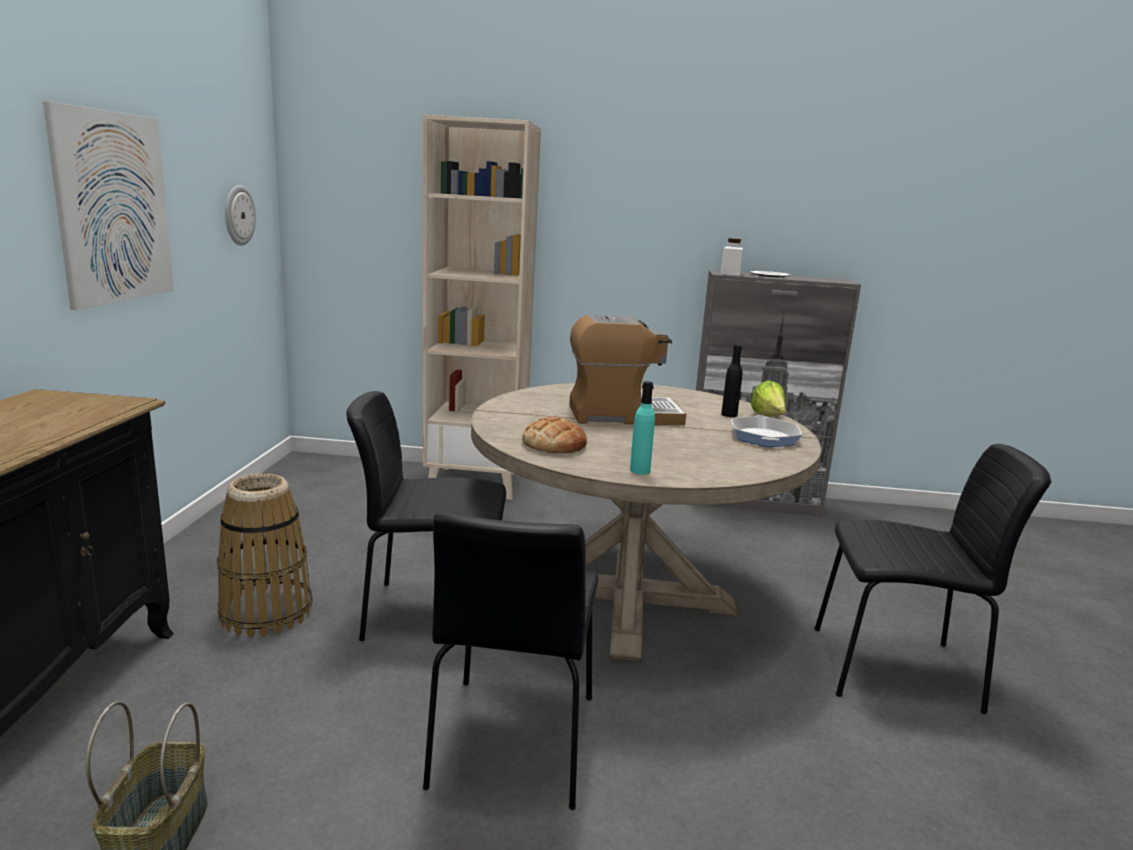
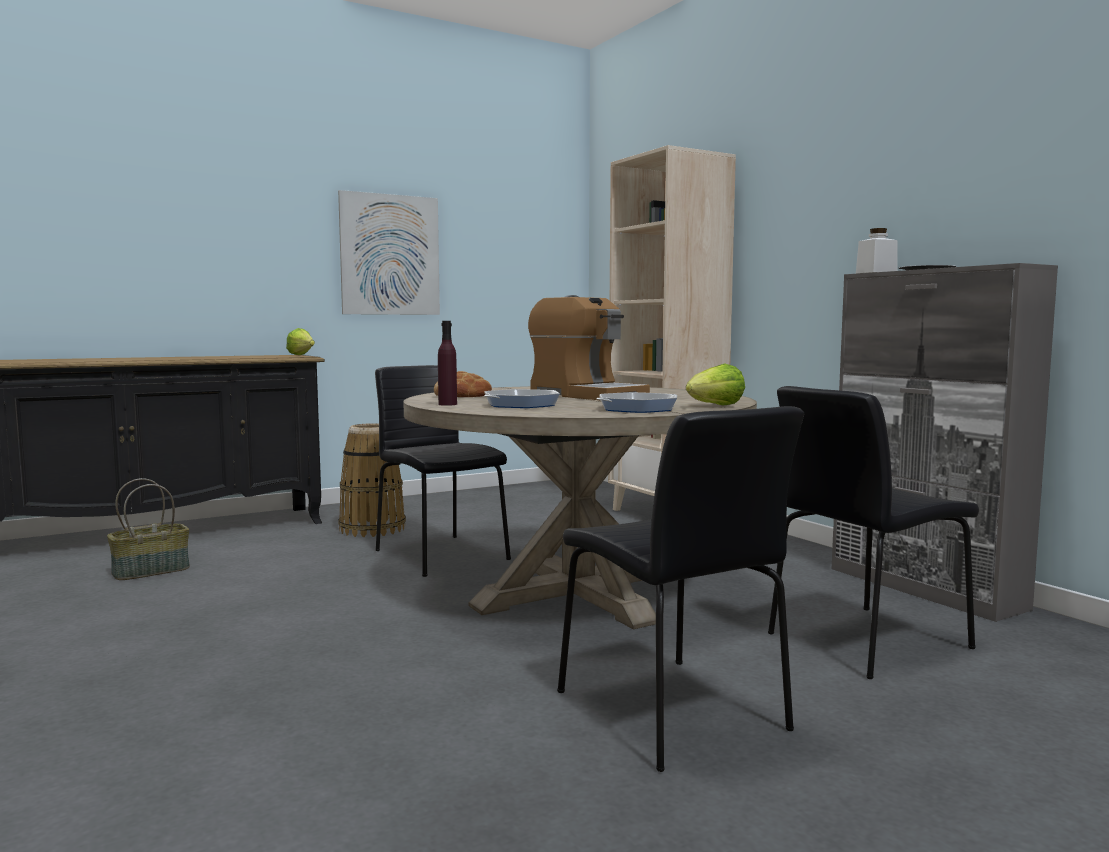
camera: 55 degrees right, 10 degrees down
(95, 397) = (302, 355): none -> lettuce
(238, 215) = (529, 269): wall clock -> none
(513, 745) = (314, 608): black chair -> black chair (863, 642)
(640, 470) = (447, 404): turquoise bottle -> purple bottle
(682, 452) = (521, 405): none -> frying pan
(729, 415) = (684, 402): black bottle -> none

